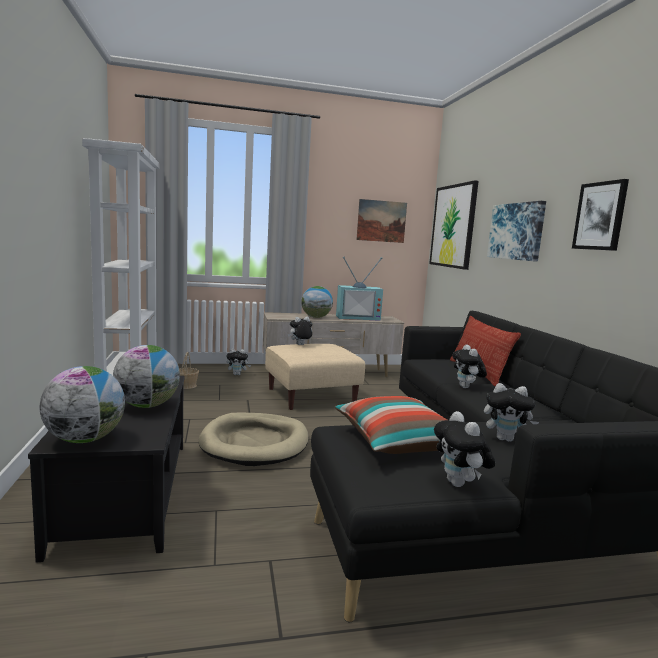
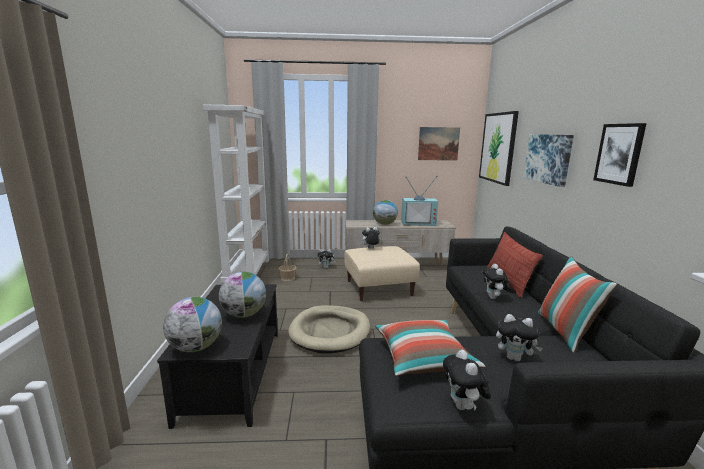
camera: 10 degrees right, 5 degrees up
(555, 416) = (565, 332): none -> pillow

